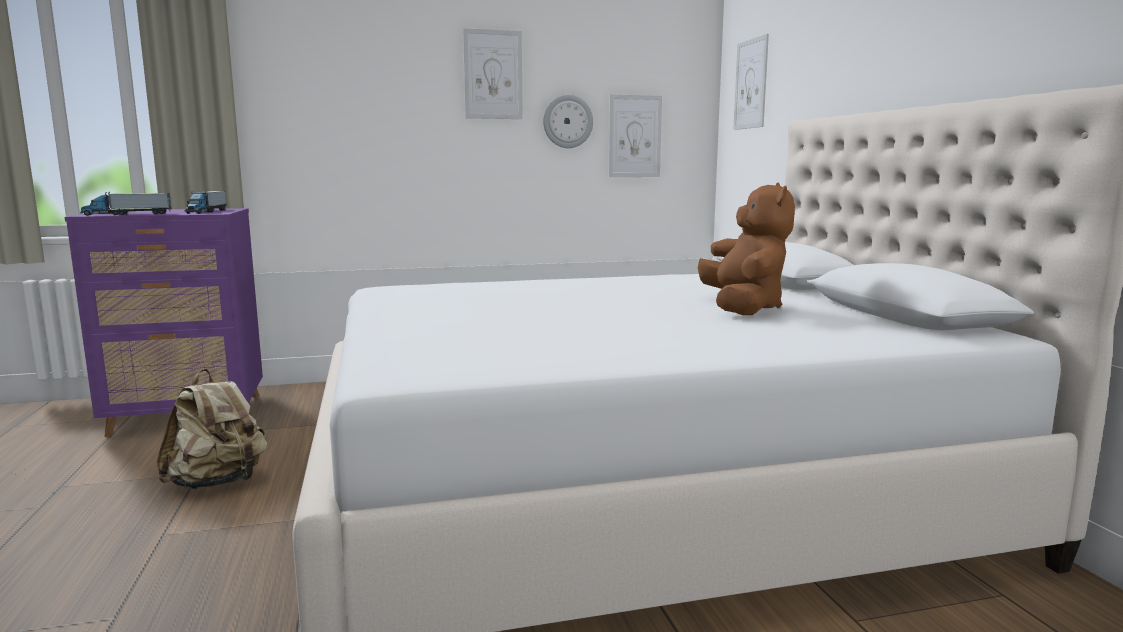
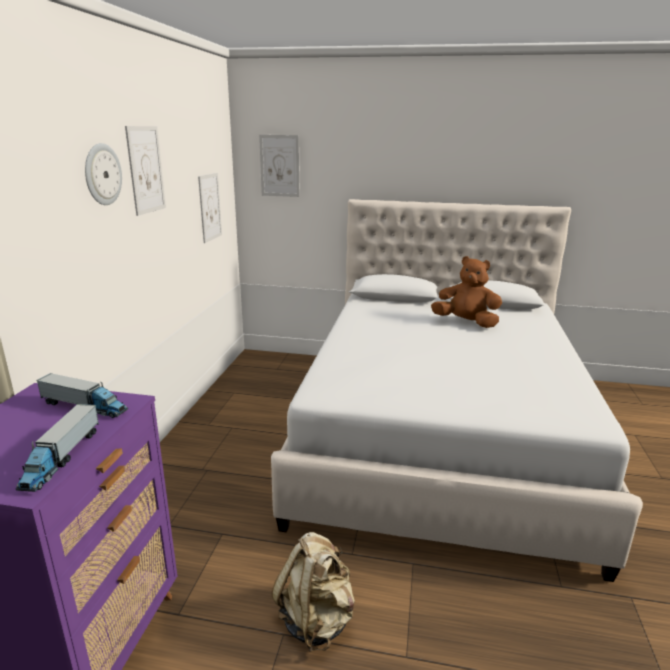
camera: 65 degrees left, 10 degrees up
(567, 121) = (184, 203): wall clock -> wall clock (102, 174)

